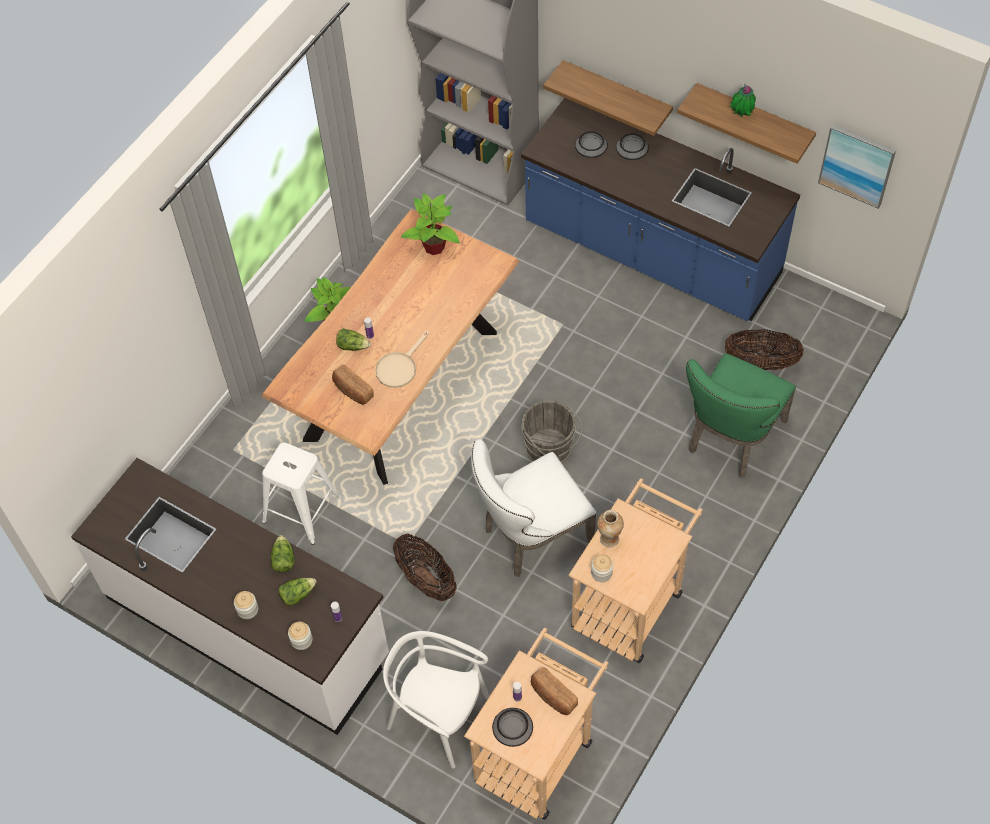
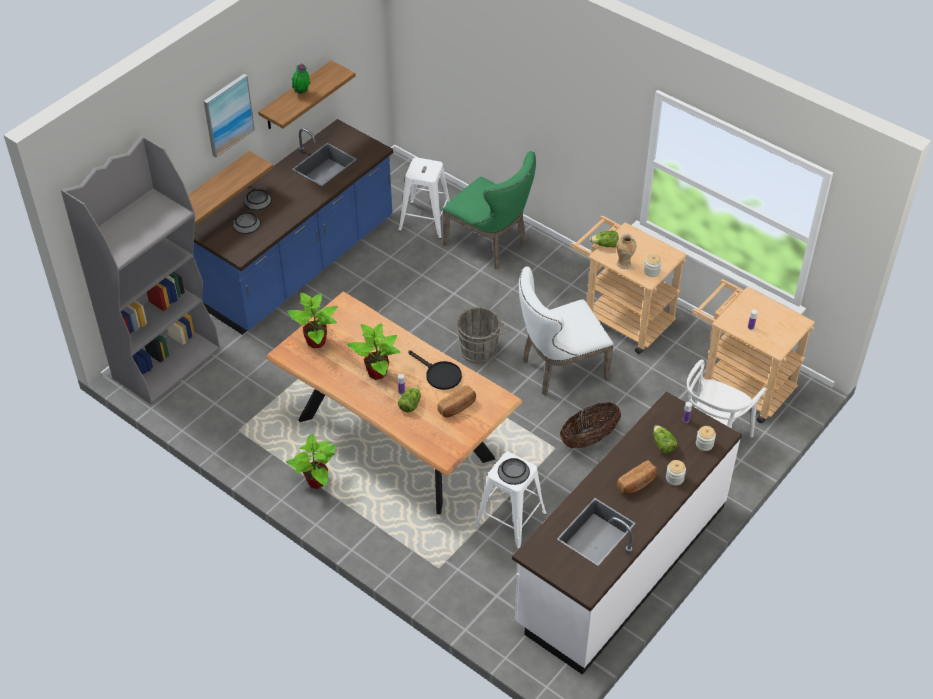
camera: 85 degrees left, 10 degrees down
(283, 559) = (629, 452): lettuce -> lettuce (605, 245)
(395, 309) = (378, 373): none -> potted plant
(399, 367) = (439, 374): beige frying pan -> black frying pan
(512, 727) = (774, 332): bowl -> bowl (513, 471)
(531, 537) = (559, 369): white chair -> white chair turned 90 degrees clockwise
(553, 696) = (750, 308): bread -> bread (637, 484)
(761, 362) = (425, 219): basket -> white stool
(857, 165) = (356, 56): picture -> picture (228, 115)

